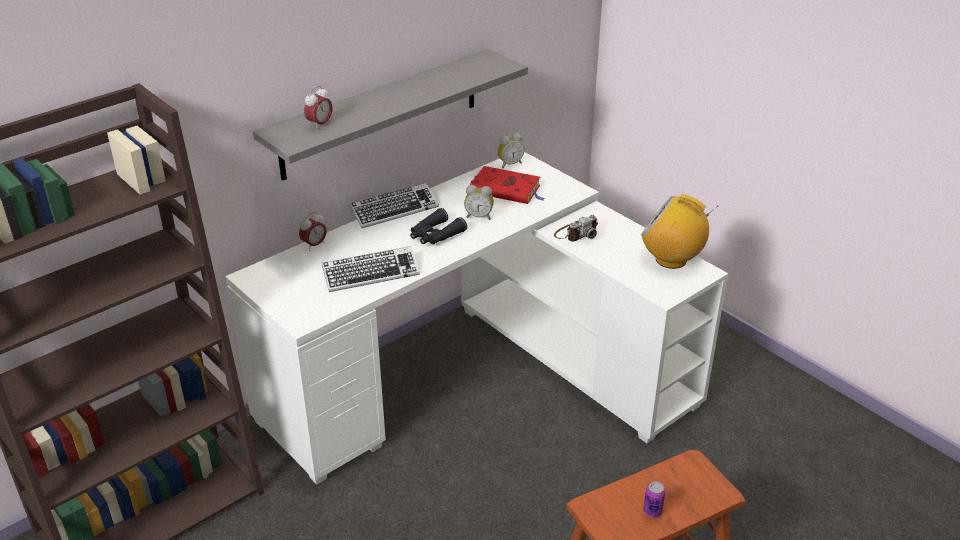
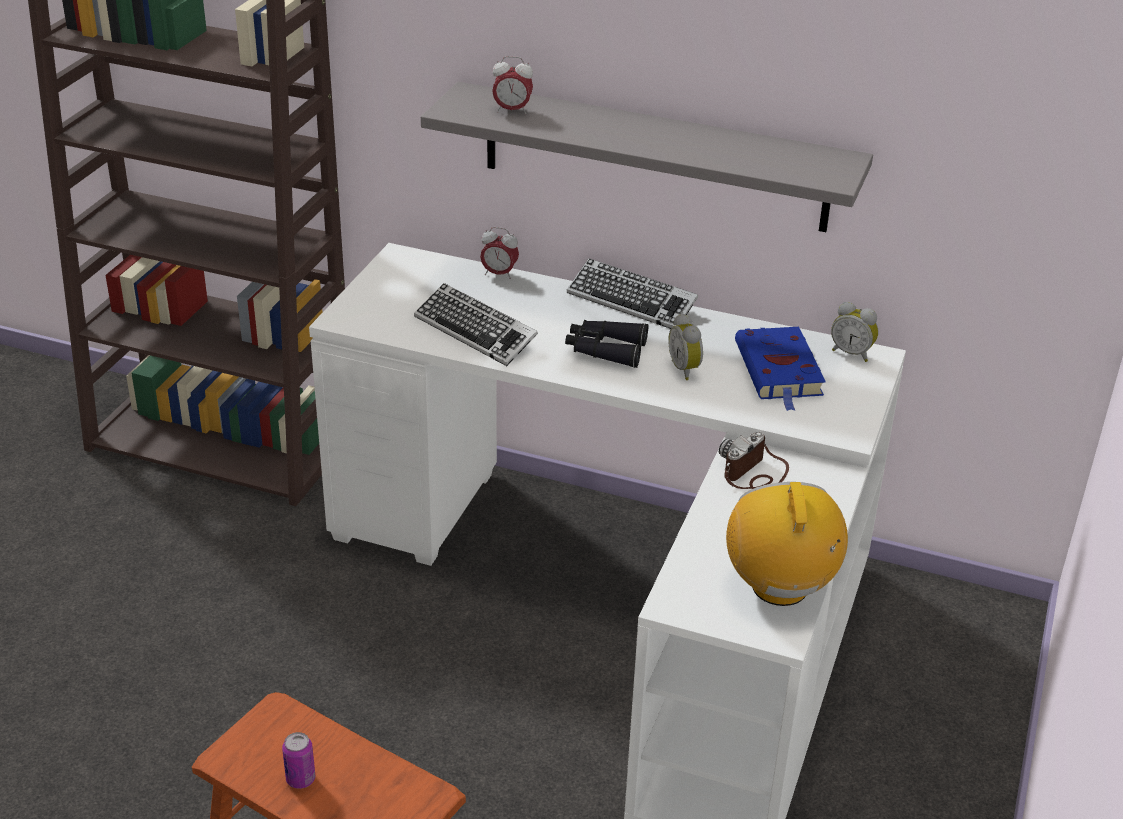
camera: 60 degrees right, 0 degrees up
(507, 190) = (779, 371): red book -> blue book
(576, 233) = (754, 473): camera -> camera turned 105 degrees clockwise

